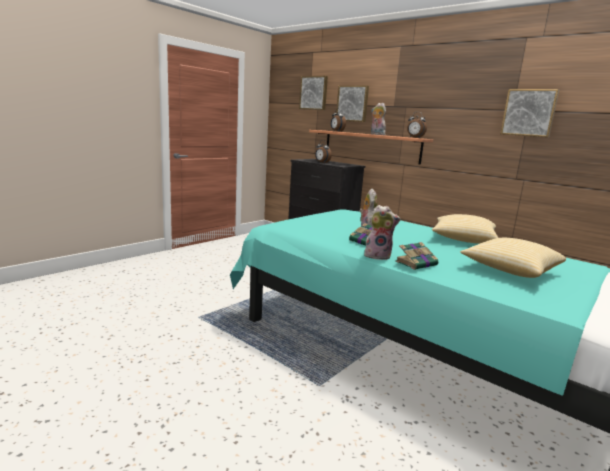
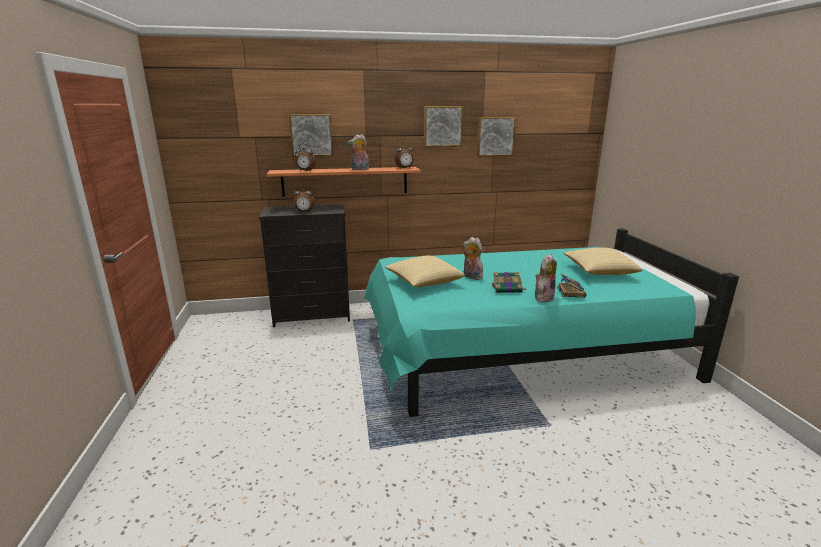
camera: 50 degrees left, 5 degrees up
(314, 93) = (246, 123): picture -> picture (442, 126)
(463, 240) = (522, 257): pillow -> pillow (423, 282)

